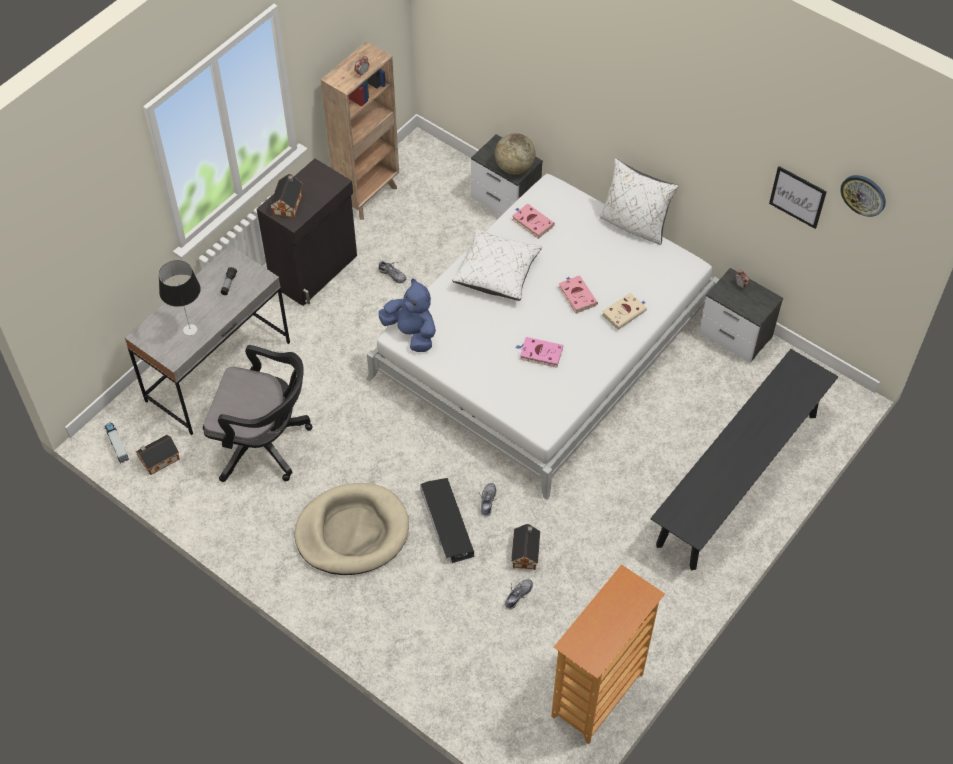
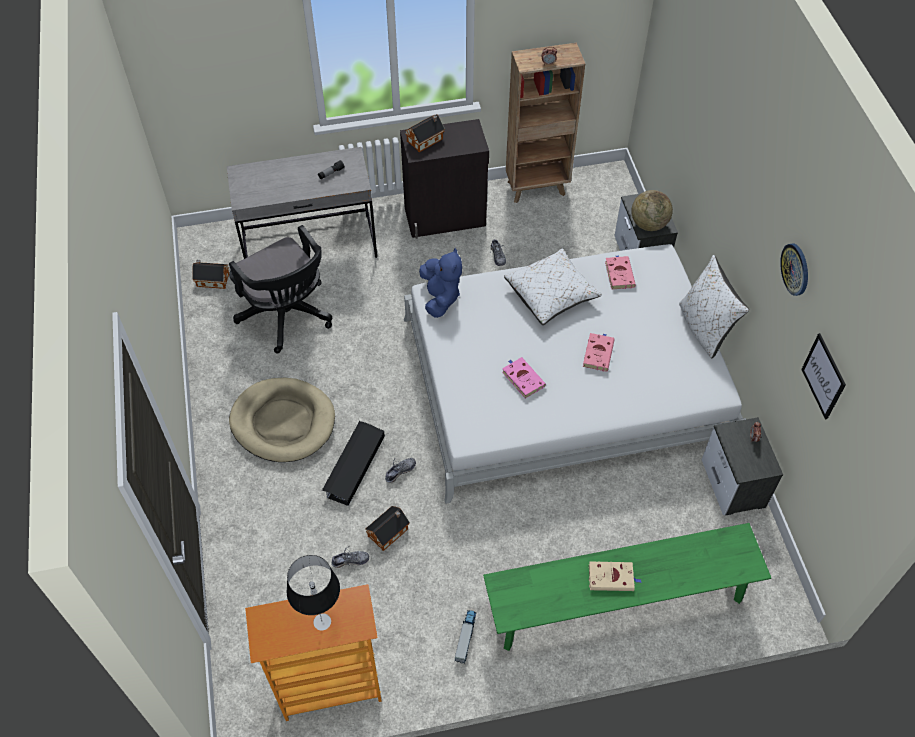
camera: 40 degrees right, 0 degrees up
(117, 444) = (198, 251): toy truck -> toy truck (465, 637)
(190, 330) = (272, 188): table lamp -> table lamp (322, 622)
(624, 312) = (624, 392): beige book -> beige book (612, 577)
(738, 479) = (618, 604): black bench -> green bench
(863, 195) = (872, 407): wall clock -> wall clock (795, 269)

